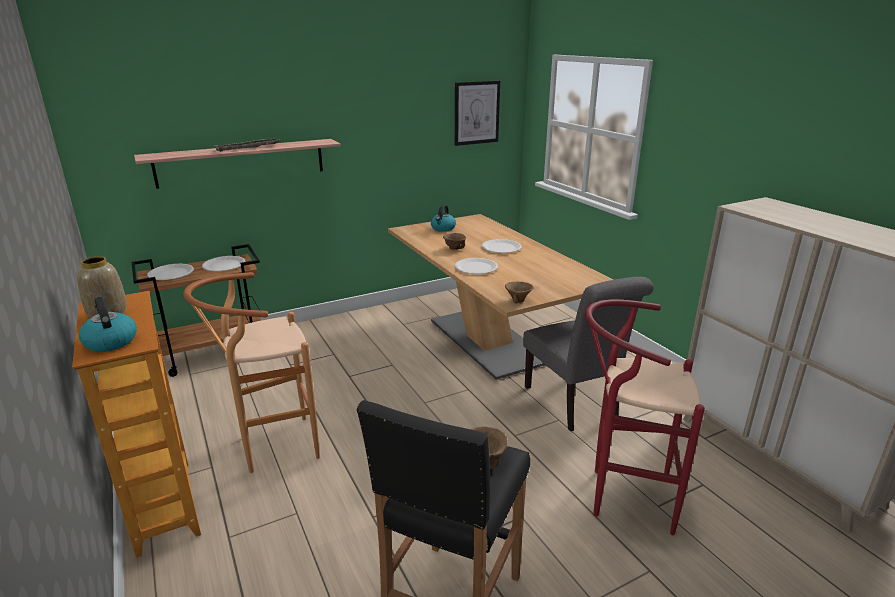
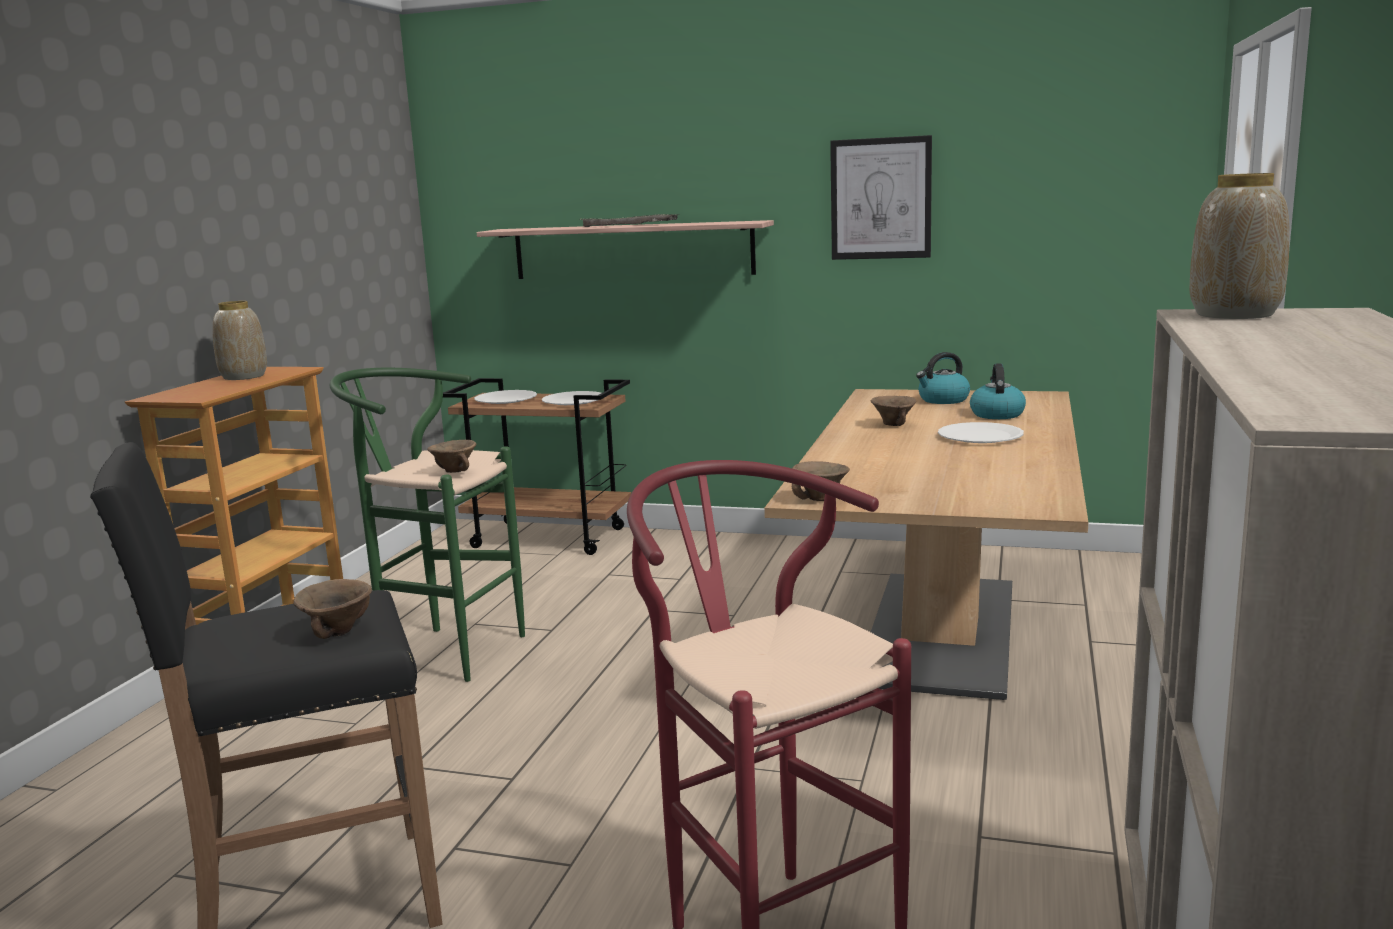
camera: 45 degrees right, 10 degrees down
(110, 341) = (190, 392): kettle -> kettle (996, 414)
(271, 447) = (442, 650): brown stool -> green stool
(283, 337) = (455, 471): none -> brown bowl
(476, 113) = (1080, 181): picture -> picture (881, 198)
(476, 267) = (865, 451): white plate -> none
(574, 405) = (932, 773): grey chair -> none
(751, 207) = (1234, 314): none -> vase

